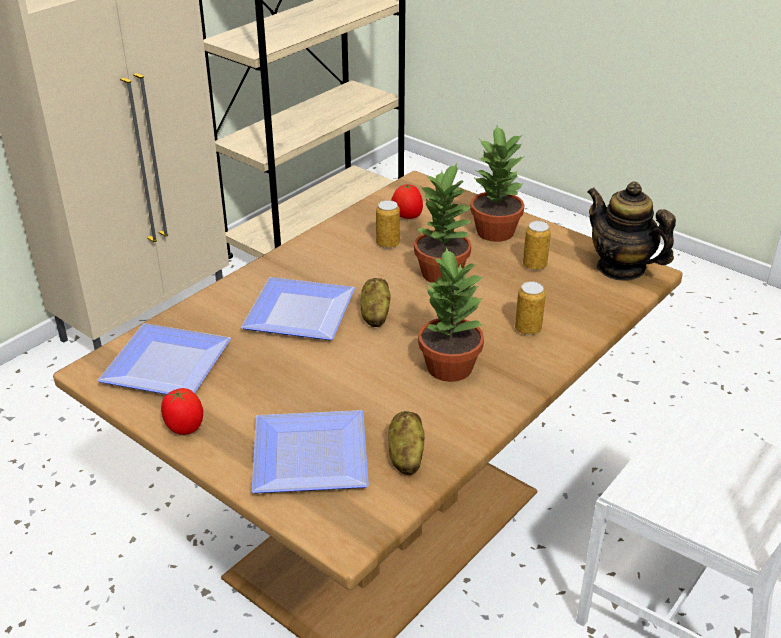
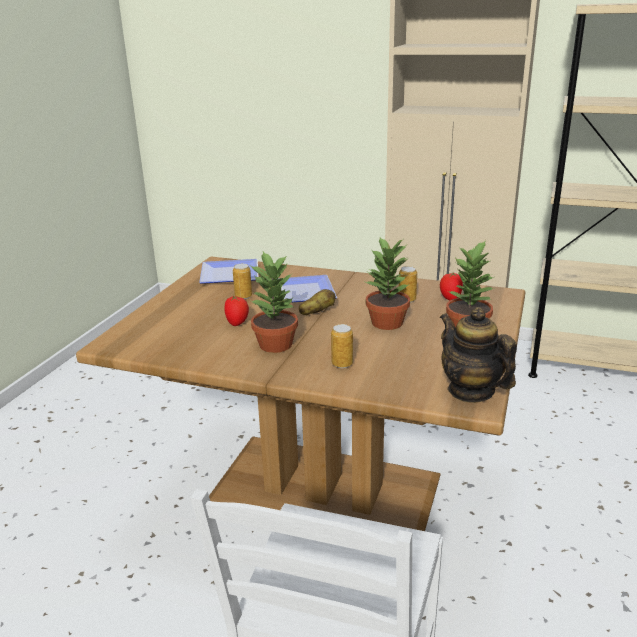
camera: 70 degrees right, 10 degrees down
(184, 428) = (179, 290): tomato -> tomato (237, 323)
(306, 453) = (170, 321): plate -> none
(405, 456) = (178, 347): potato -> none
(534, 265) = (434, 353): can -> can (243, 296)
(621, 268) = (471, 391): teapot -> teapot turned 60 degrees counterclockwise

